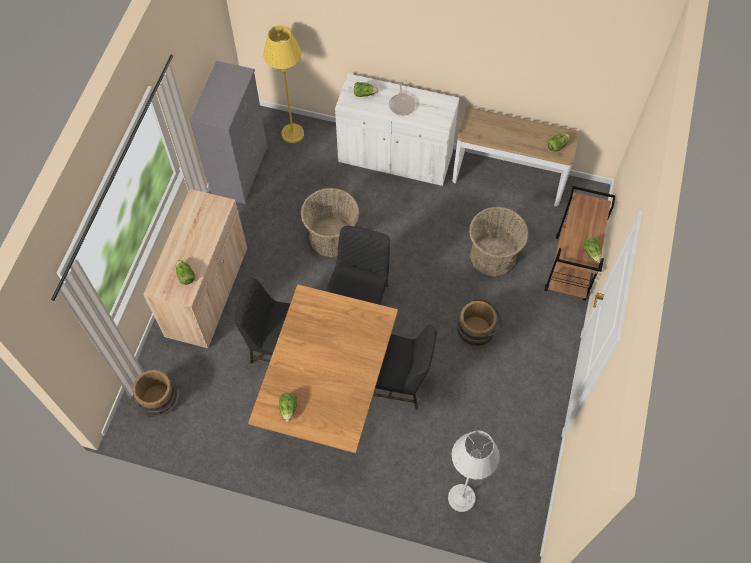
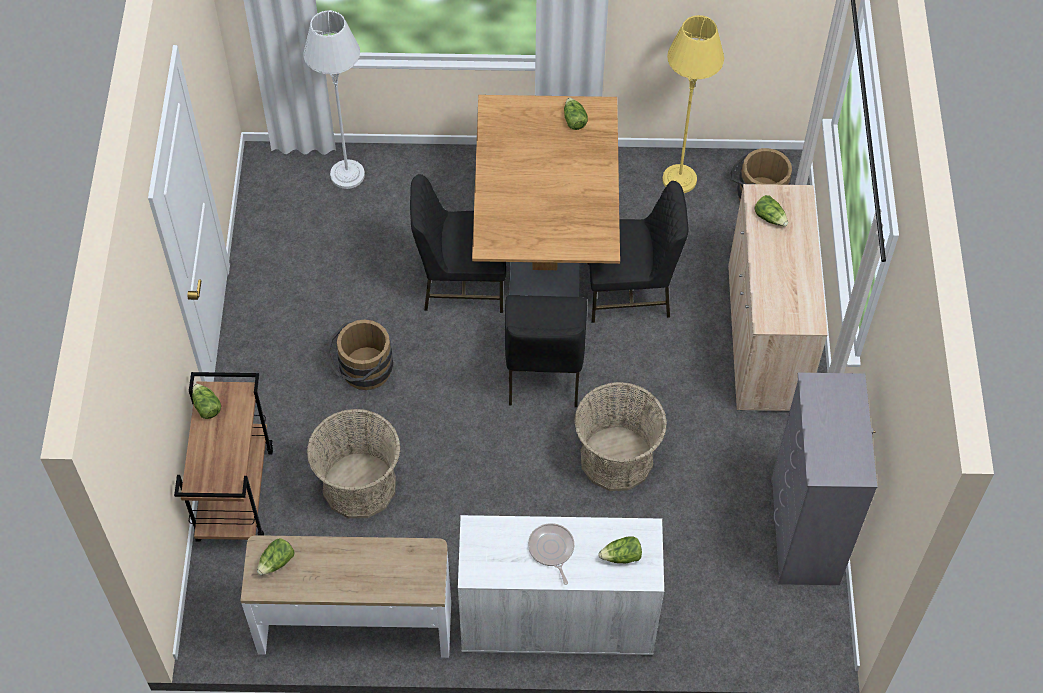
camera: 165 degrees right, 5 degrees down
(292, 134) = (748, 624): yellow floor lamp -> yellow floor lamp (679, 179)

